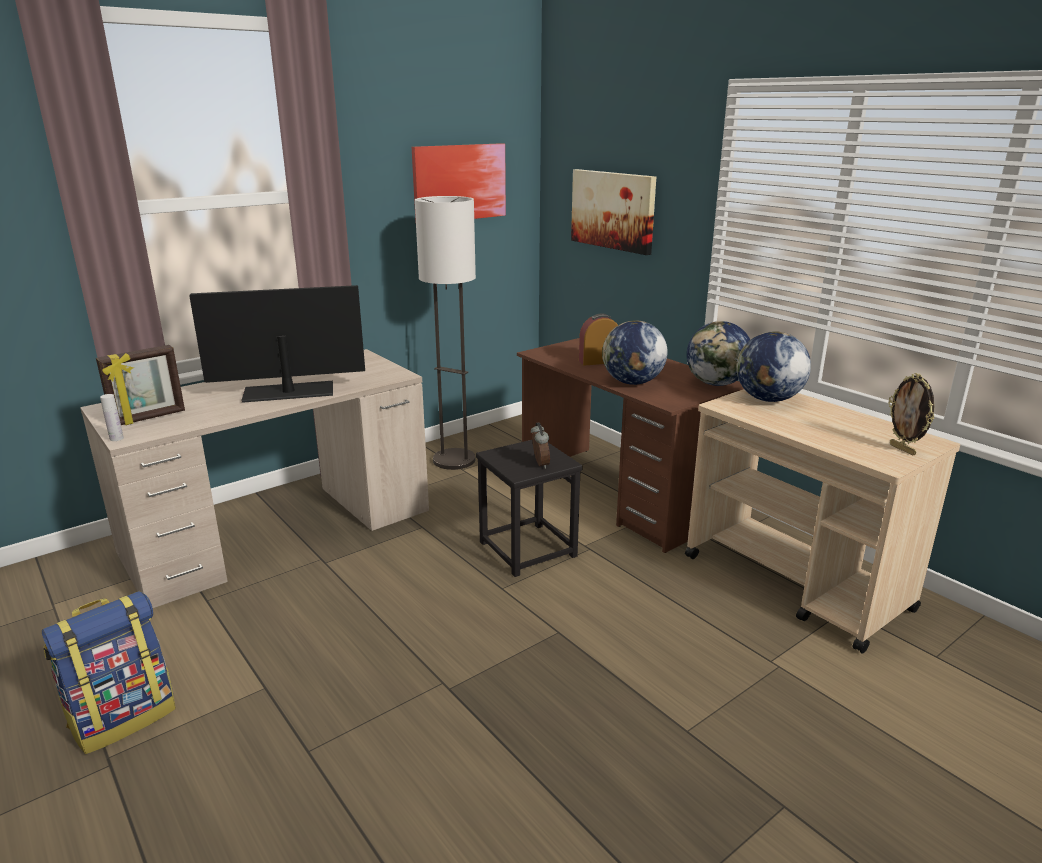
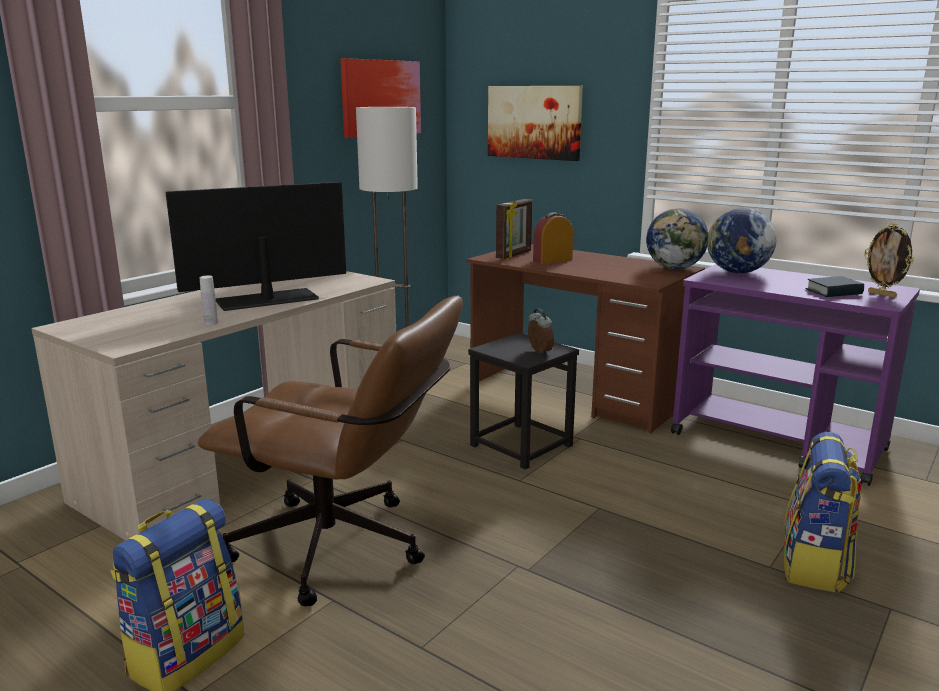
camera: 15 degrees left, 5 degrees down
(116, 438) = (110, 348): white bottle -> white bottle (211, 323)
(149, 418) = (130, 330): picture frame -> picture frame (514, 255)
(304, 638) = (345, 550): none -> brown office chair
(632, 382) = (600, 272): globe -> none
(736, 739) = (815, 565): none -> backpack
(796, 583) = (779, 442): beige cart -> purple cart
(849, 440) = (834, 292): none -> book

